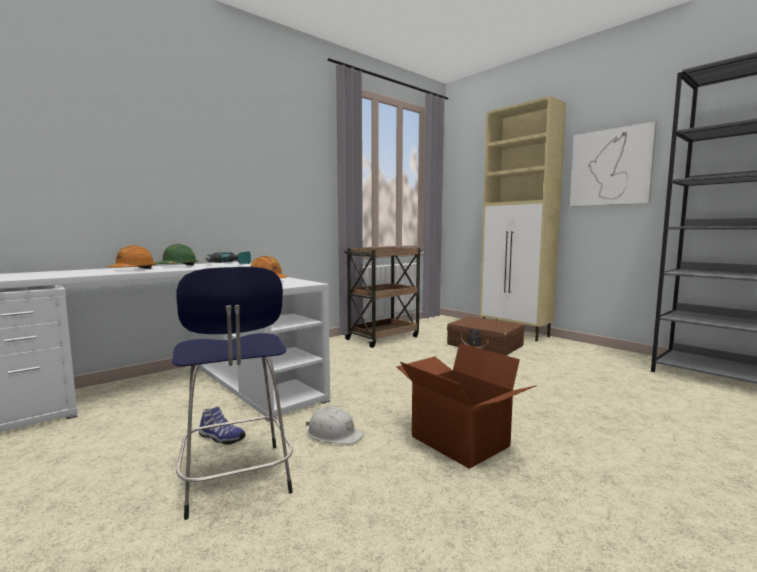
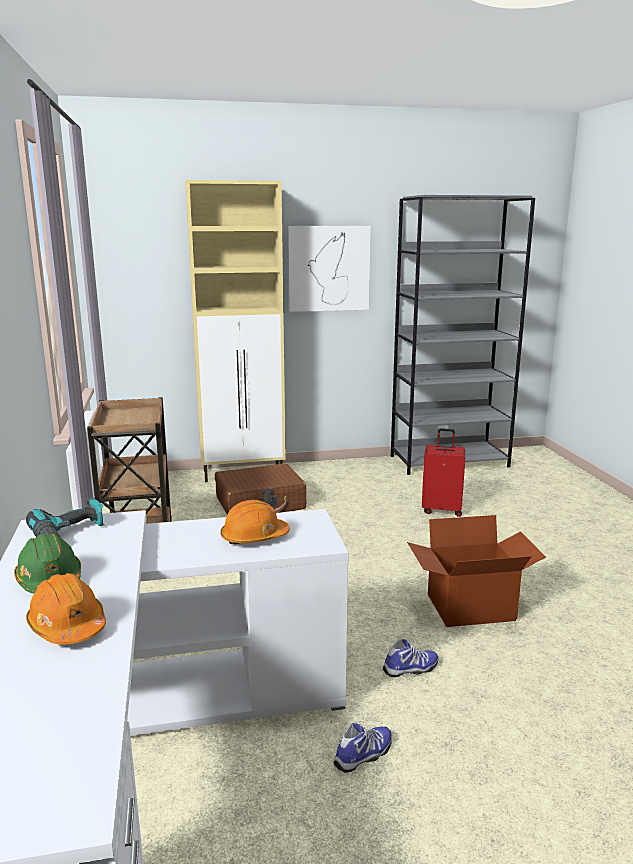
camera: 60 degrees left, 10 degrees up
(236, 481) = (473, 756): blue stool -> none
(334, 434) = (411, 669): white hard hat -> shoe
(618, 396) = (442, 510): none -> red suitcase

